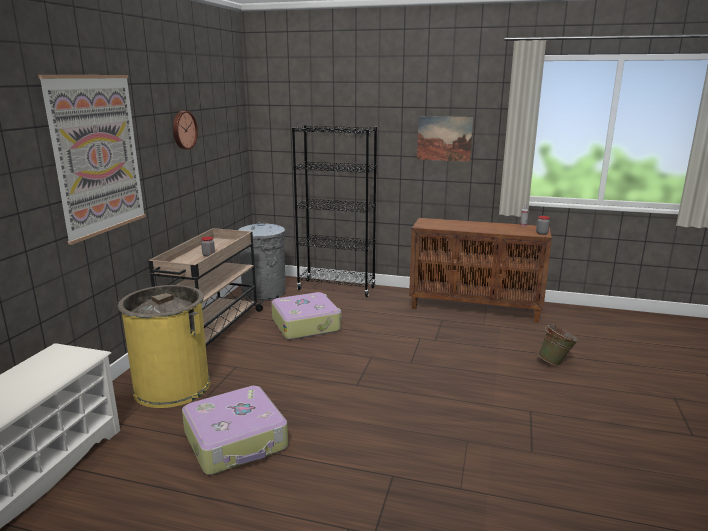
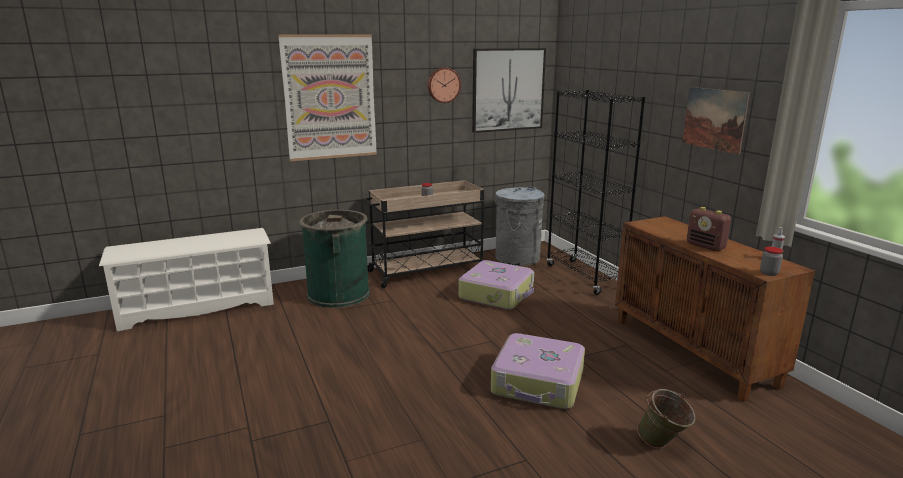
camera: 50 degrees right, 0 degrees up
(172, 386) = (338, 294): yellow trash can -> green trash can
(223, 131) = (508, 90): none -> picture
(236, 441) = (304, 342): suitcase -> suitcase (538, 383)
(485, 228) = (706, 246): none -> radio

